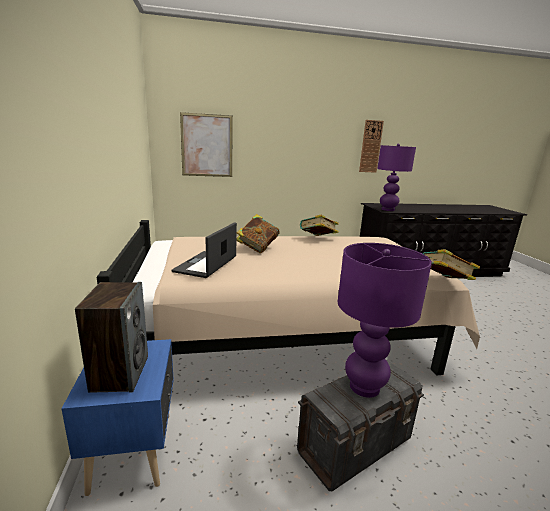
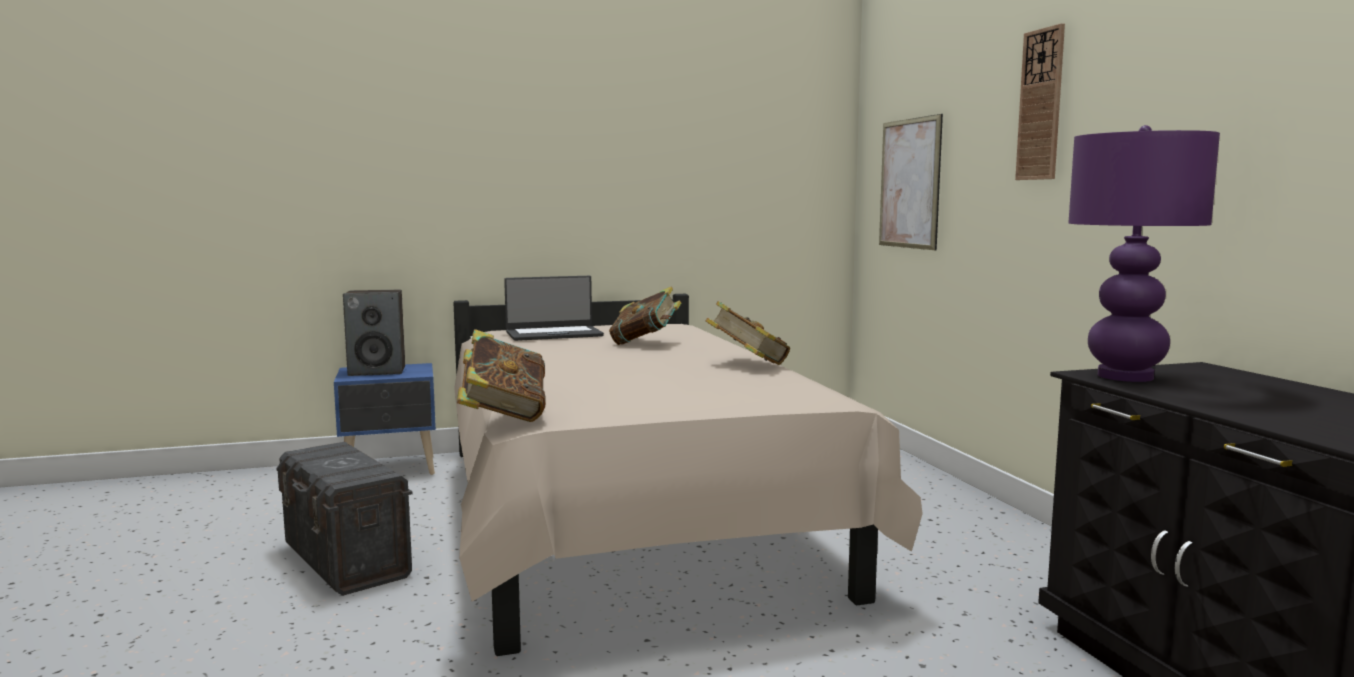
camera: 85 degrees right, 10 degrees down
(206, 265) = (553, 334): laptop -> laptop turned 150 degrees clockwise
(364, 387) = (341, 462): purple table lamp -> none
(370, 146) = (1244, 148): wall clock -> wall clock (1041, 105)

